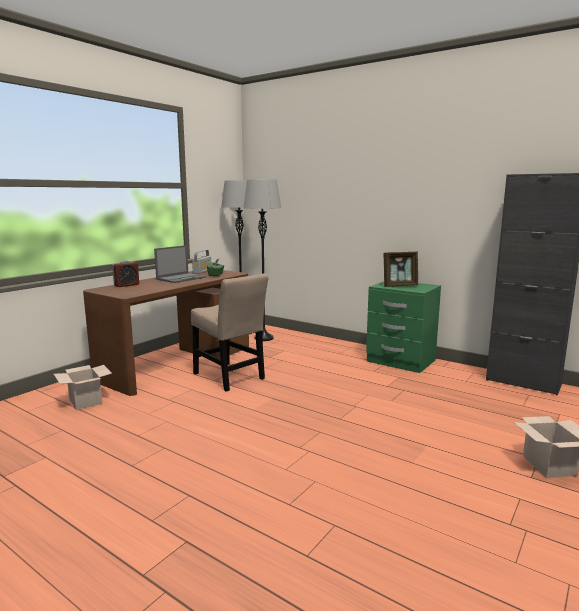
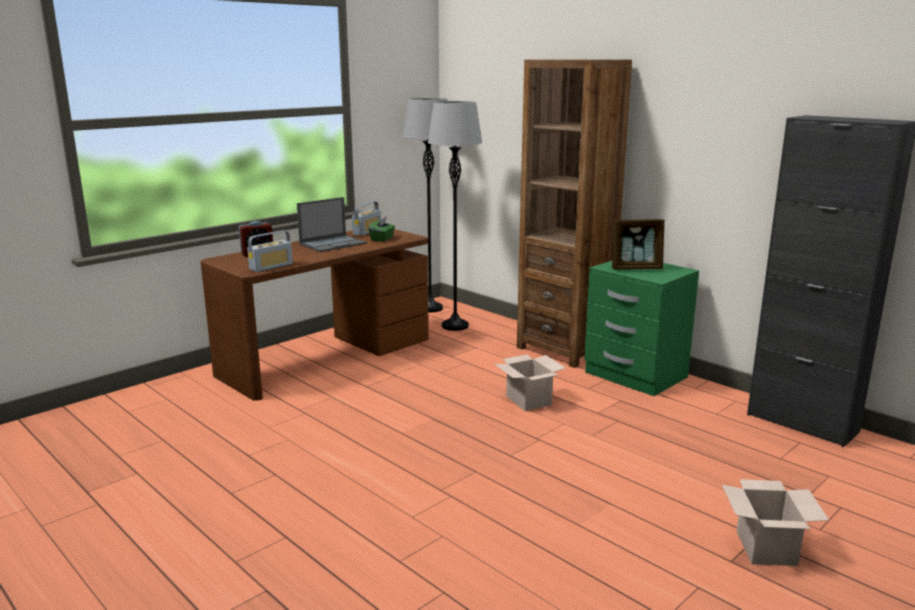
camera: 10 degrees right, 5 degrees up
(86, 401) = (199, 404): cardboard box -> cardboard box (530, 401)
(142, 292) = (271, 267): none -> radio
(230, 377) = (388, 384): beige chair -> none
(345, 348) = (564, 349): none -> brown bookcase

